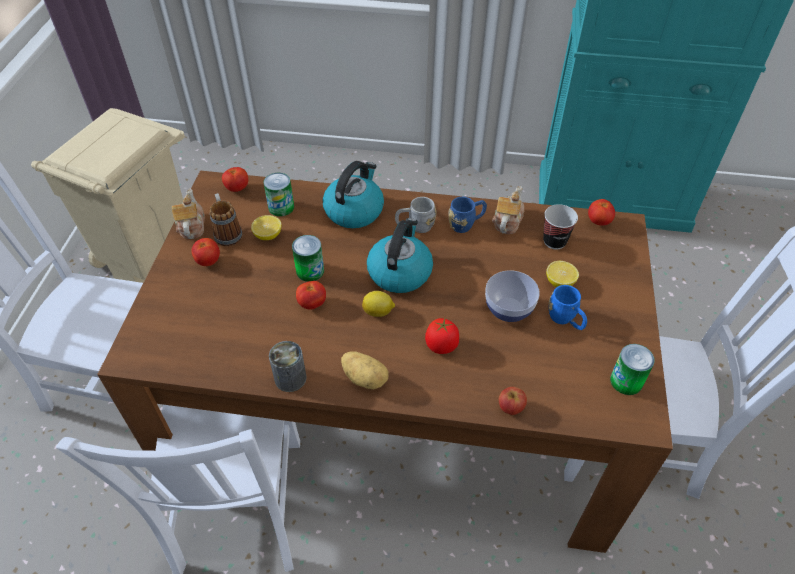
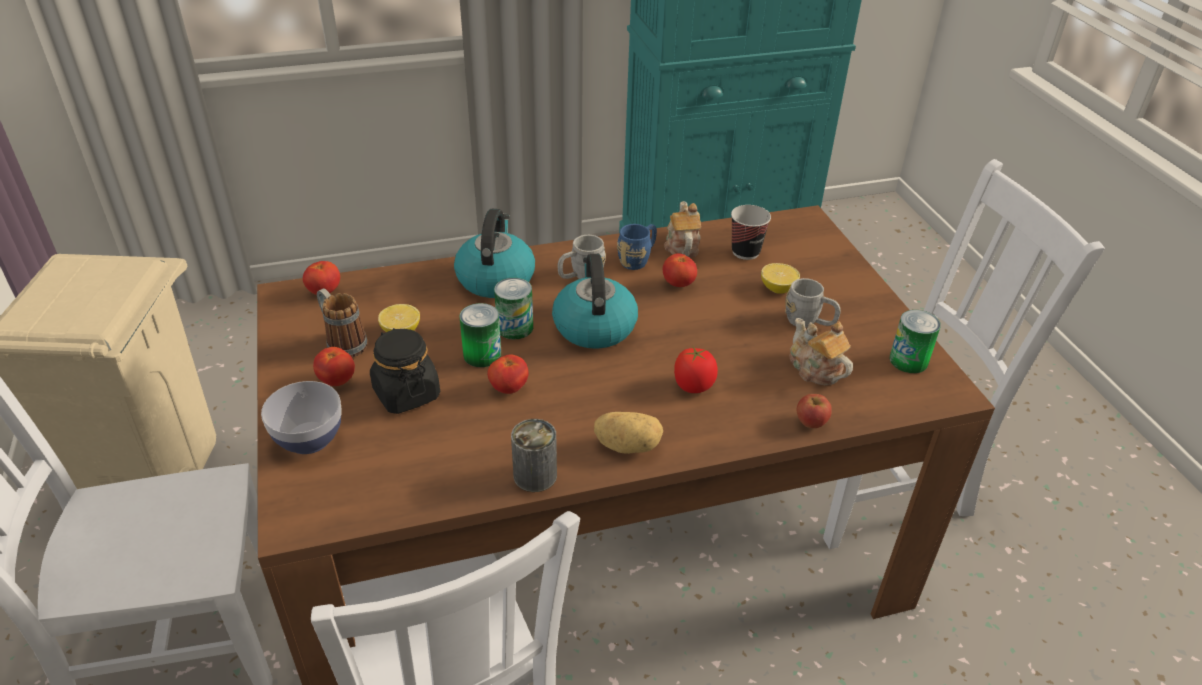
camera: 25 degrees left, 10 degrees down
(191, 226) = (286, 348): teapot -> teapot (815, 369)
(245, 285) = (406, 393): none -> black jar
(281, 207) = (398, 297): can -> can (515, 327)
(378, 312) = (597, 373): lemon -> none
(508, 310) = (743, 330): bowl -> bowl (309, 439)
(565, 320) = (809, 322): blue mug -> grey mug
(598, 221) = (778, 222): tomato -> tomato (678, 284)

